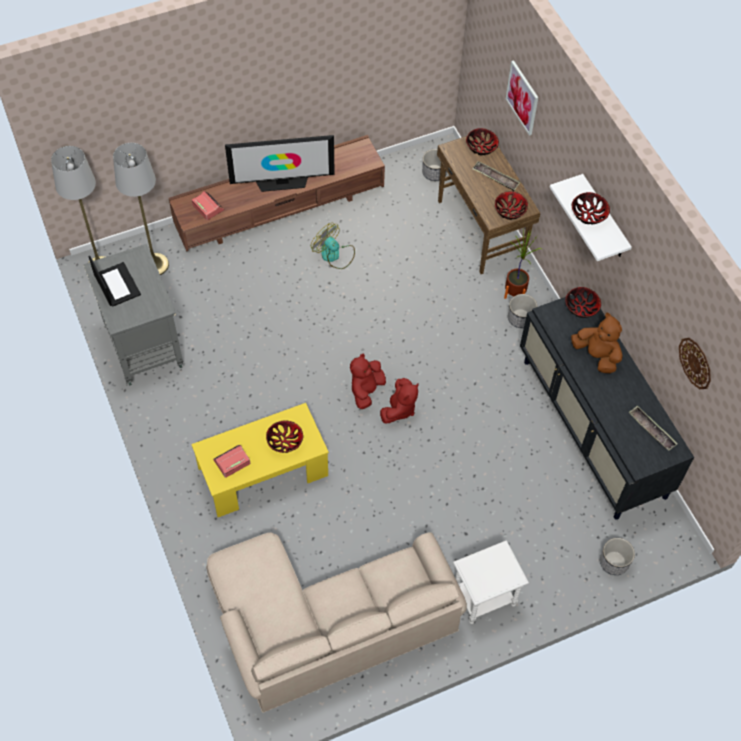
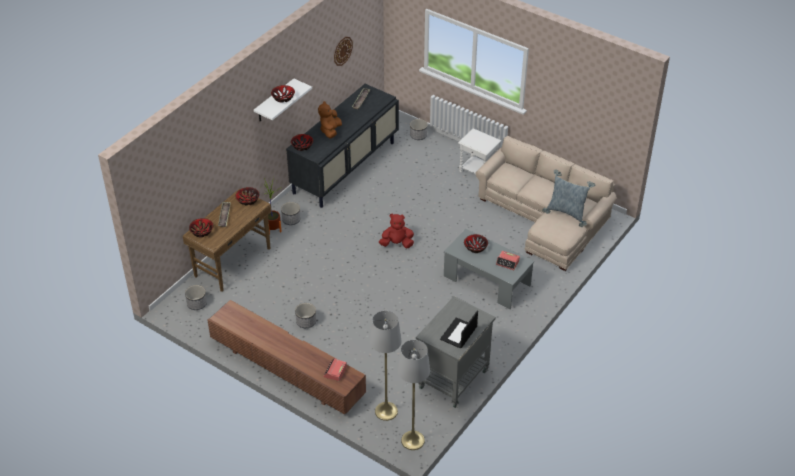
camera: 120 degrees left, 15 degrees down
(263, 472) = (487, 281): yellow coffee table -> grey coffee table
(266, 599) = (566, 215): none -> pillow
(282, 182) = (283, 344): television -> none
(334, 255) = (306, 322): fan -> planter
(366, 390) = (396, 262): red plush toy -> none
(522, 97) = (198, 162): picture -> none

